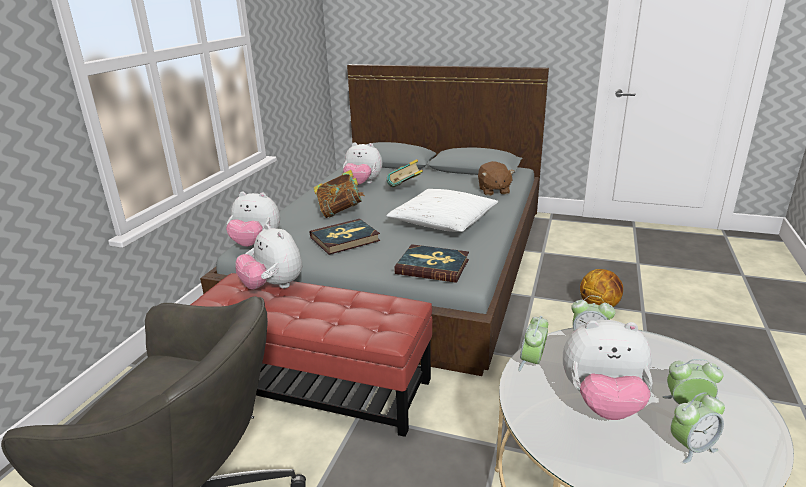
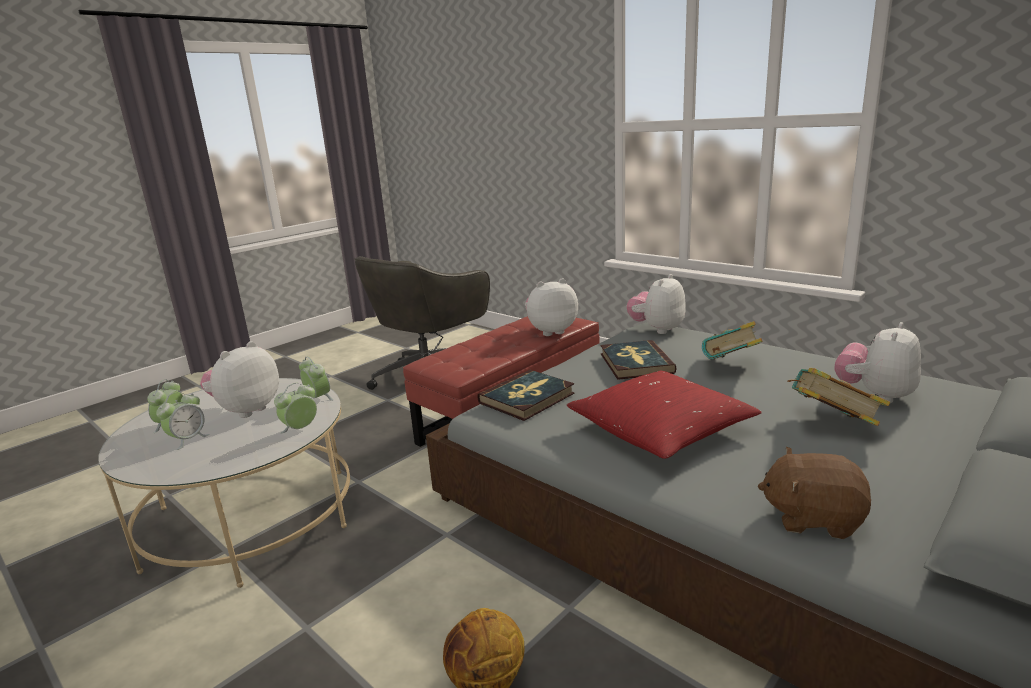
camera: 115 degrees right, 5 degrees down
(443, 222) = (661, 430): white pillow -> red pillow

